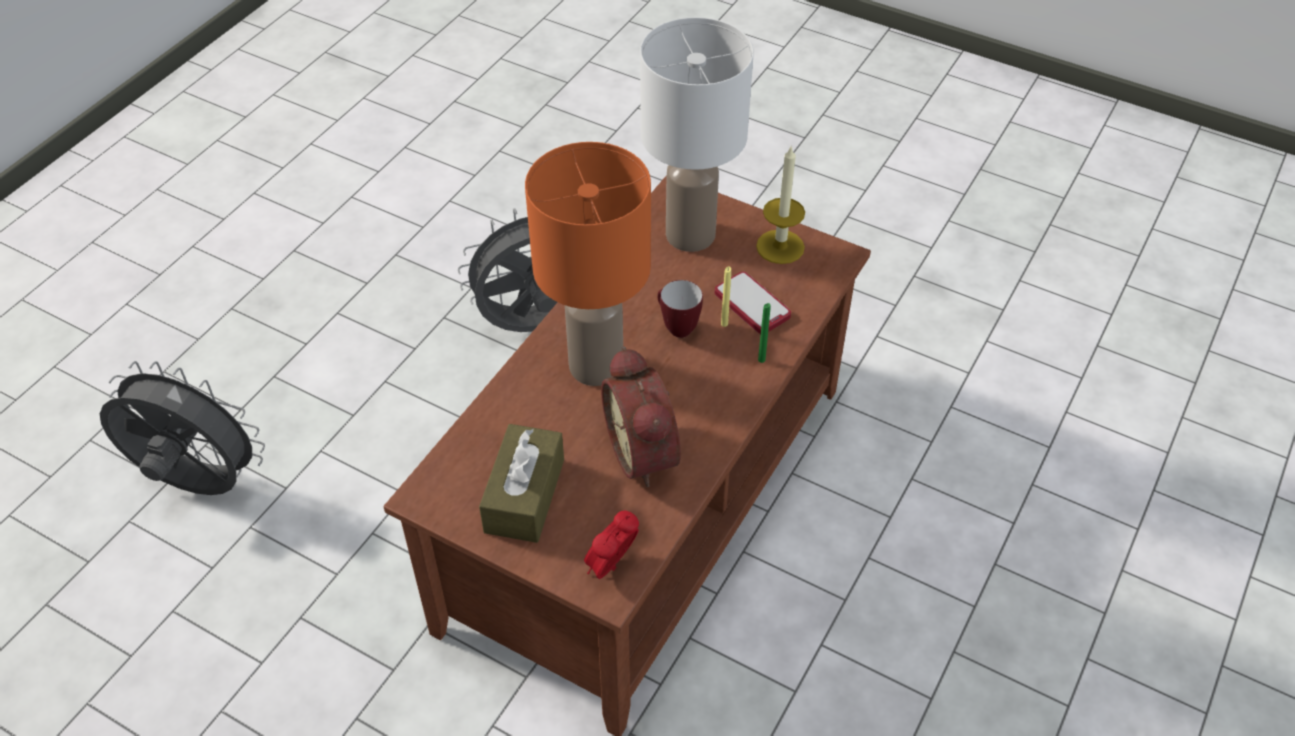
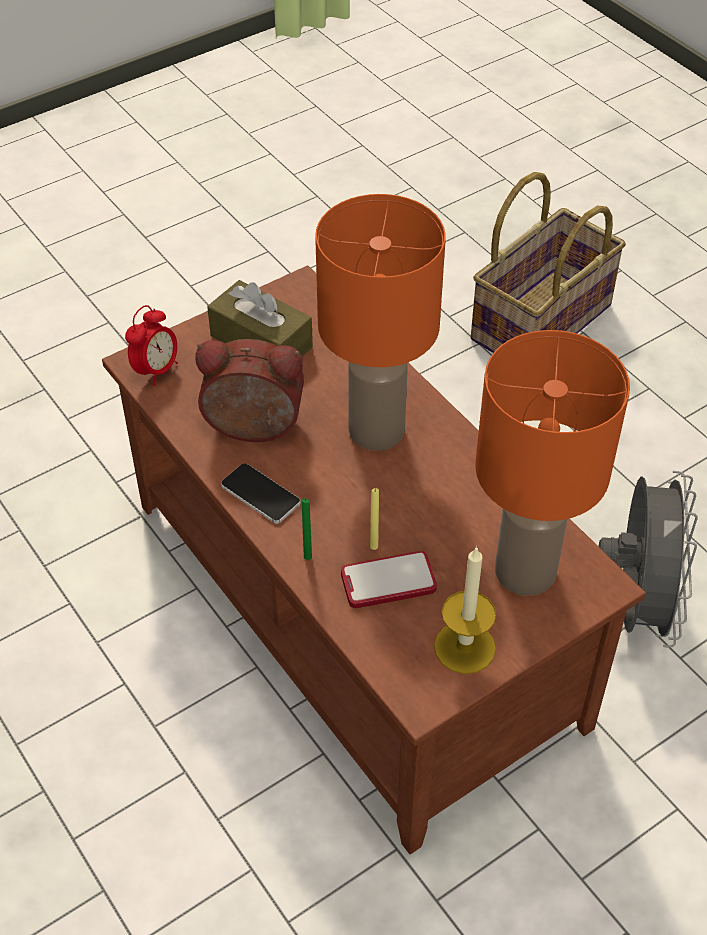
camera: 115 degrees right, 0 degrees up
(197, 485) = (540, 321): grey fan -> basket
(612, 567) = (156, 370): alarm clock -> alarm clock turned 60 degrees clockwise
(675, 327) = (392, 506): mug -> none
(689, 234) = (527, 570): white table lamp -> orange table lamp
(718, 416) = (260, 494): none -> phone

